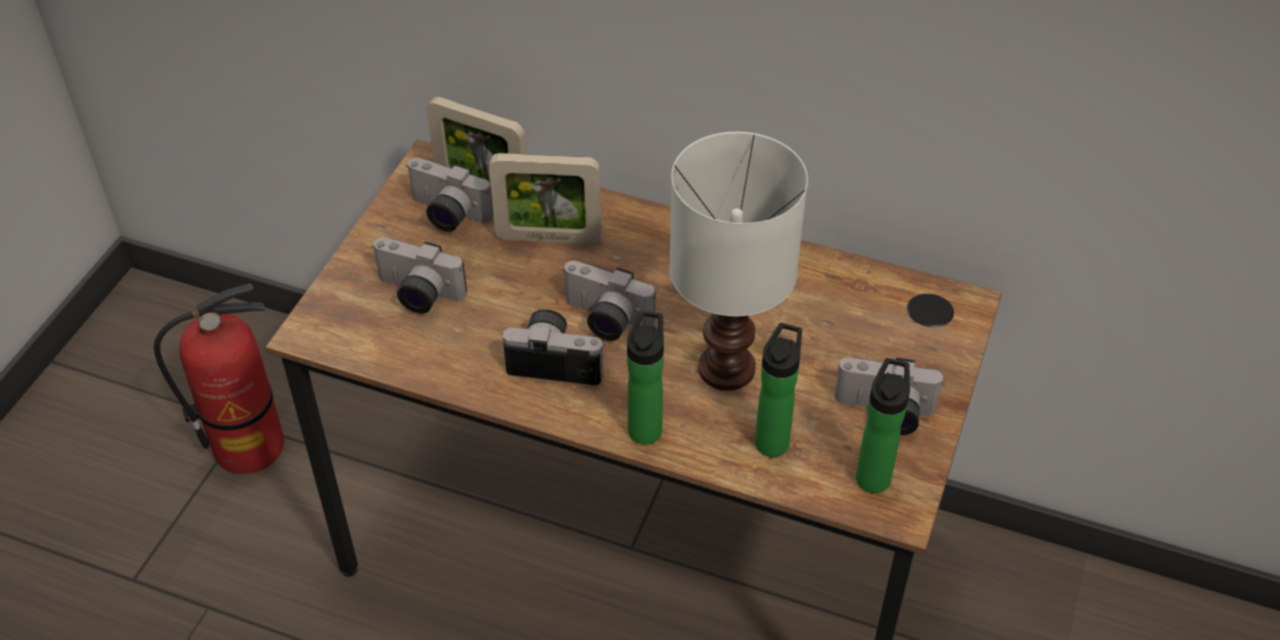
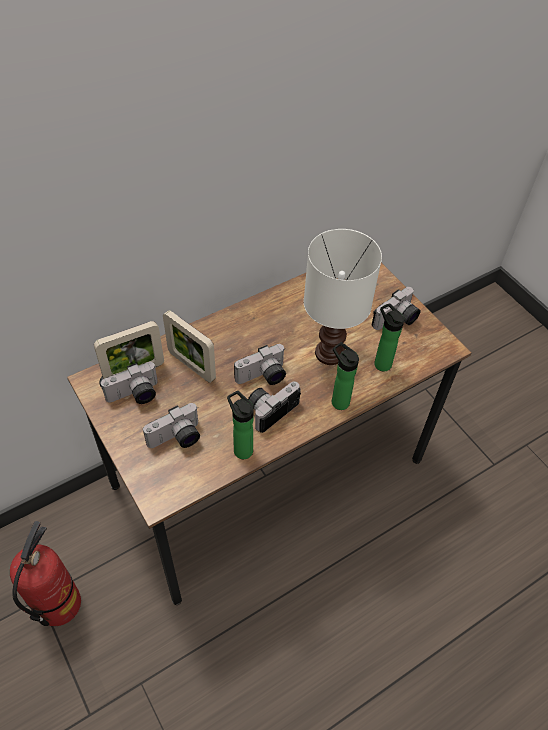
camera: 55 degrees left, 5 degrees up
(548, 238) = (191, 366): picture frame -> picture frame turned 90 degrees clockwise
(874, 474) = (424, 343): bottle -> bottle (241, 448)

